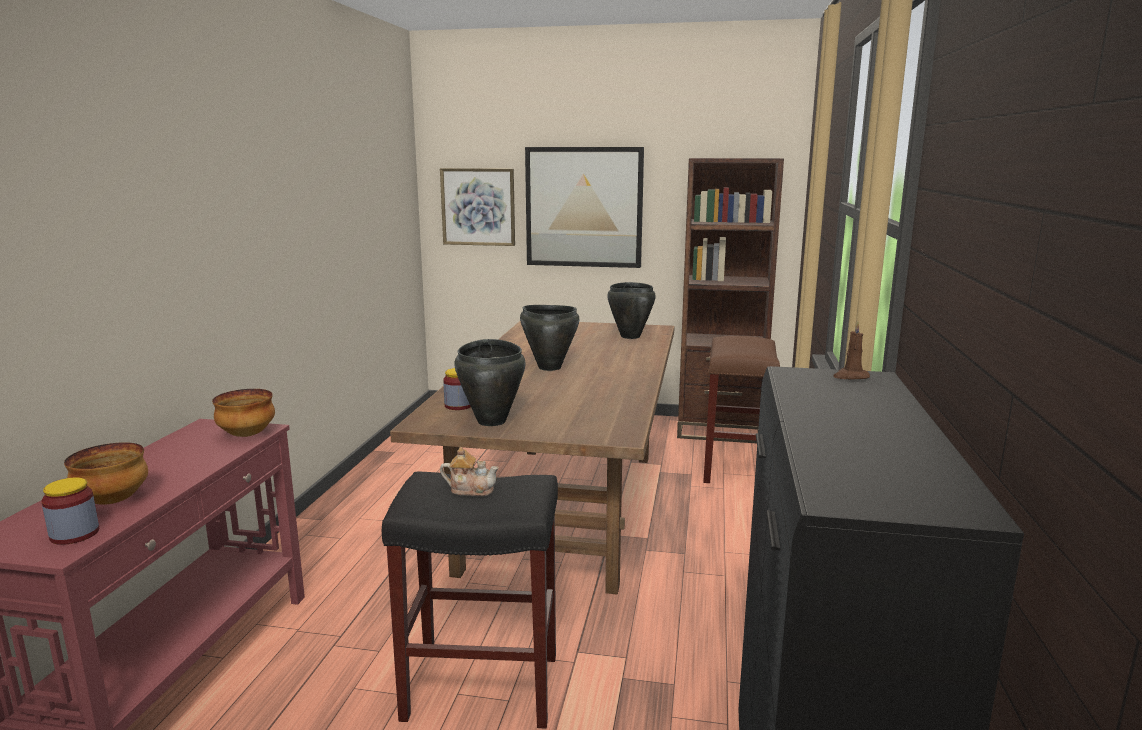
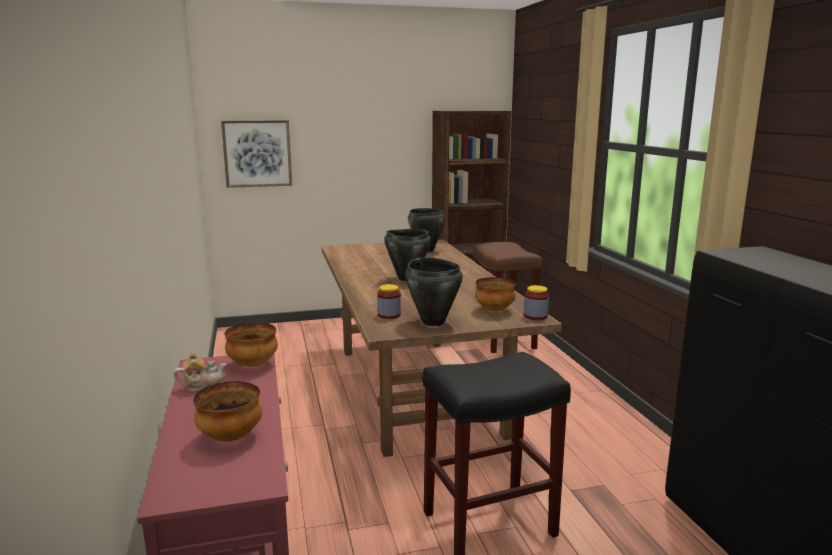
camera: 25 degrees left, 0 degrees up
(74, 534) = (247, 469): jar -> jar (535, 316)
(471, 489) = (491, 371): teapot -> teapot (202, 386)
(584, 207) = (349, 151): picture -> none
(587, 419) = (495, 310): none -> bowl
(850, 376) = (751, 251): brown candle -> none

